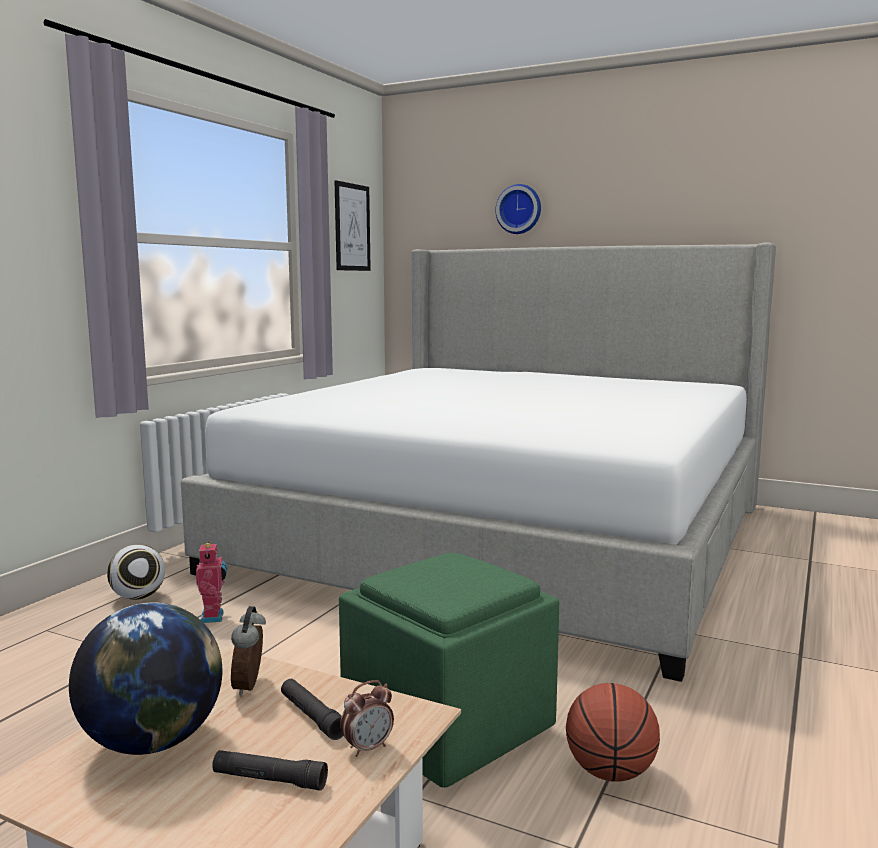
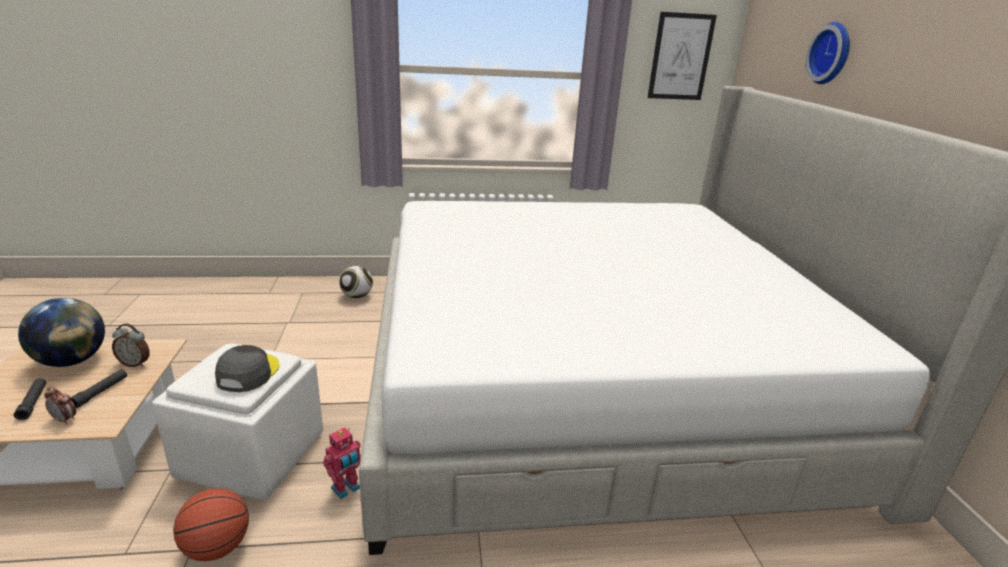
camera: 55 degrees right, 15 degrees up
(214, 617) = (348, 326): toy robot -> toy robot (346, 489)
(251, 686) = (135, 363): alarm clock -> alarm clock turned 135 degrees counterclockwise
(448, 729) = (250, 456): green ottoman -> white ottoman
(470, 572) = (248, 373): none -> grey cap

